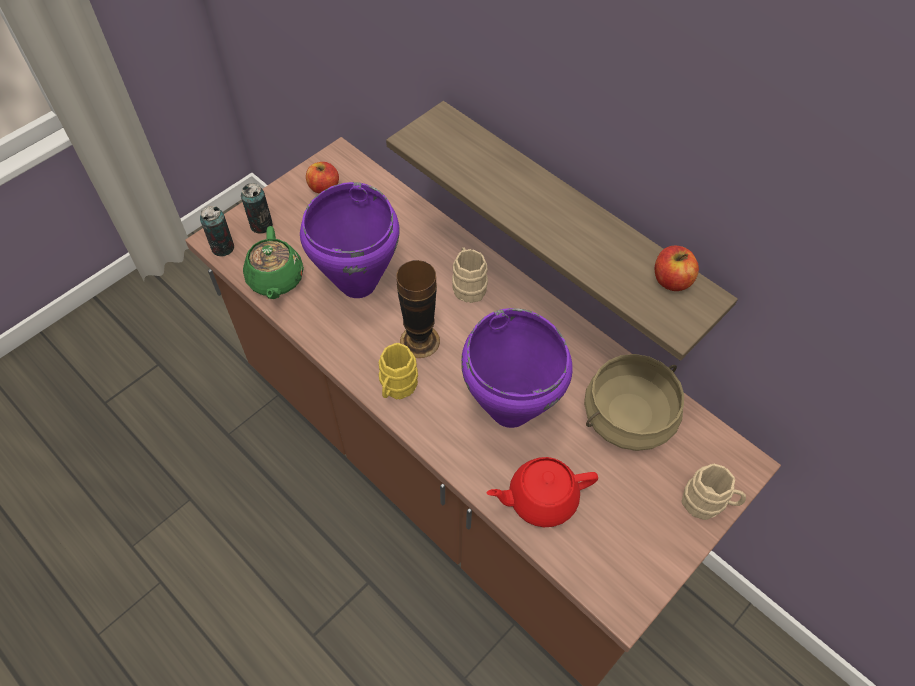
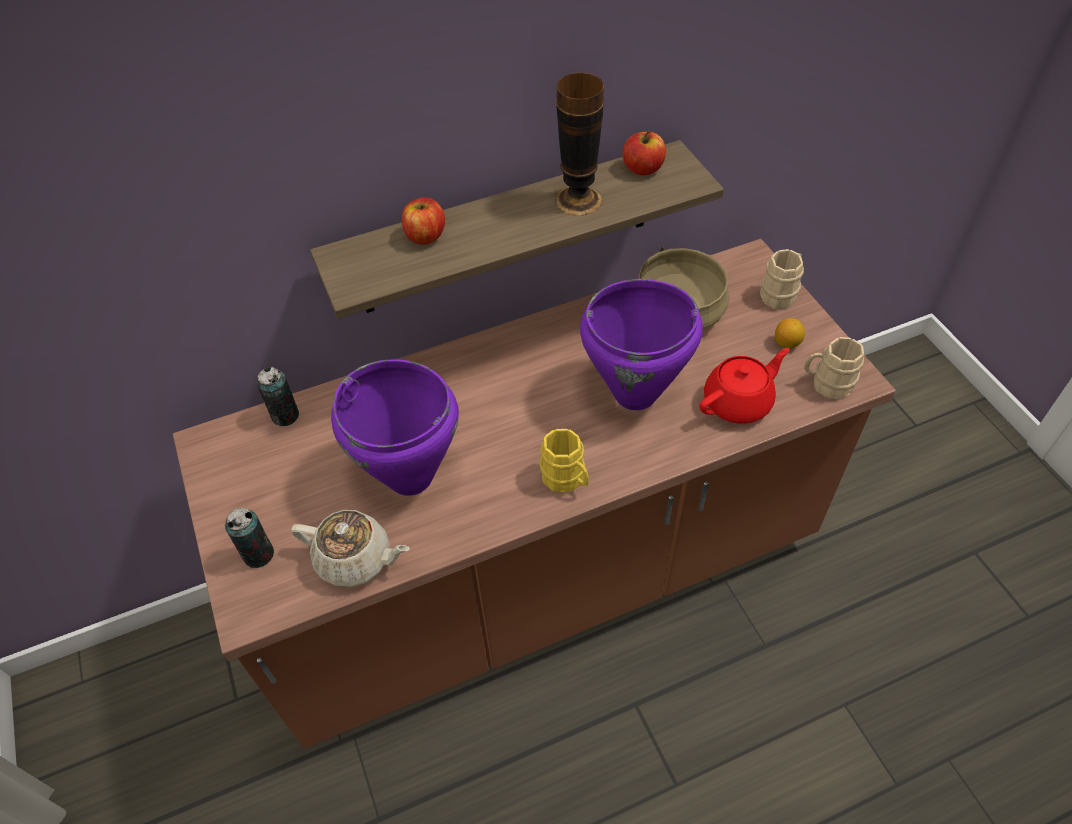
camera: 65 degrees left, 5 degrees down
(223, 248) = (267, 608): can -> can (285, 415)
(275, 280) = (355, 559): green teapot -> beige teapot
(324, 187) = (243, 471): apple -> apple (425, 236)
(419, 341) = (518, 442): vase -> vase (578, 200)
(468, 285) = (469, 380): beige mug -> beige mug (827, 384)
(540, 498) = (738, 402): red teapot -> red teapot turned 135 degrees counterclockwise
(639, 524) = (787, 343): none -> lemon

